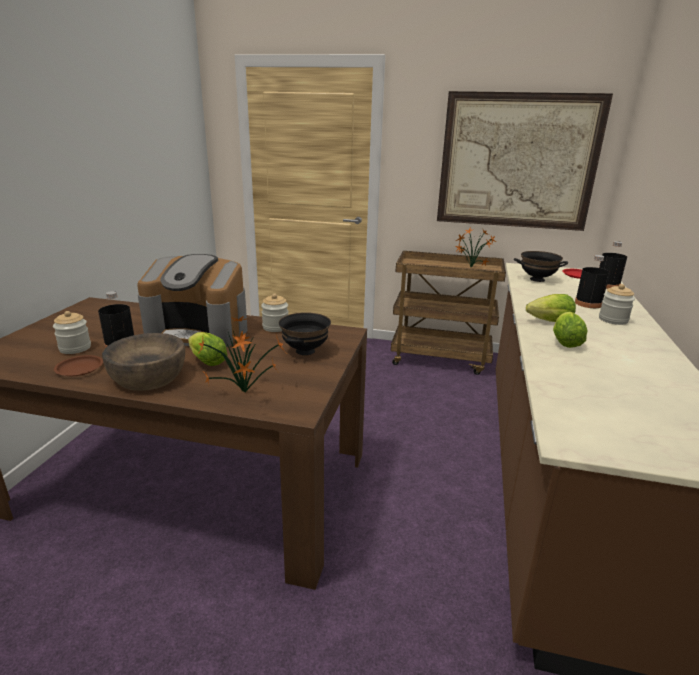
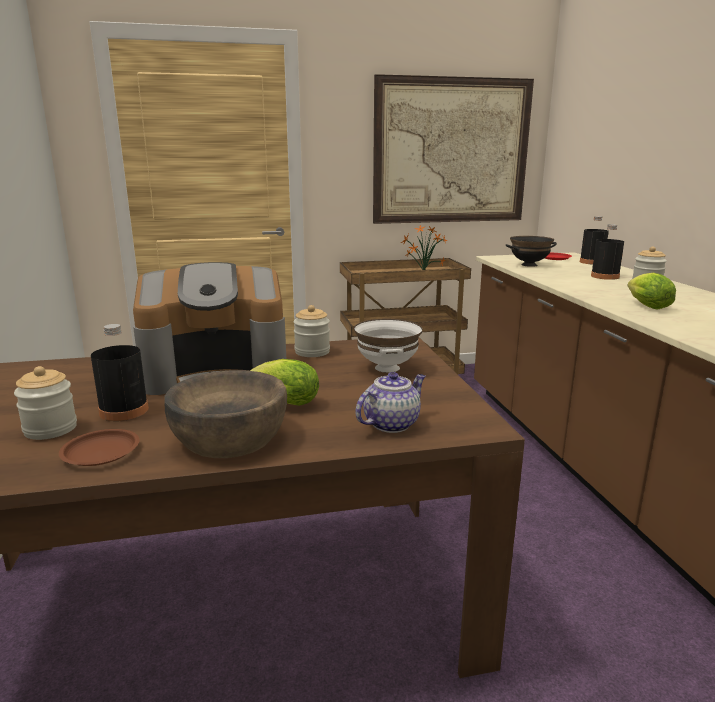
camera: 25 degrees left, 5 degrees down
(247, 393) = (391, 423): potted plant -> teapot
(305, 351) = (388, 368): black bowl -> white bowl
(547, 322) = (601, 294): lettuce -> none

